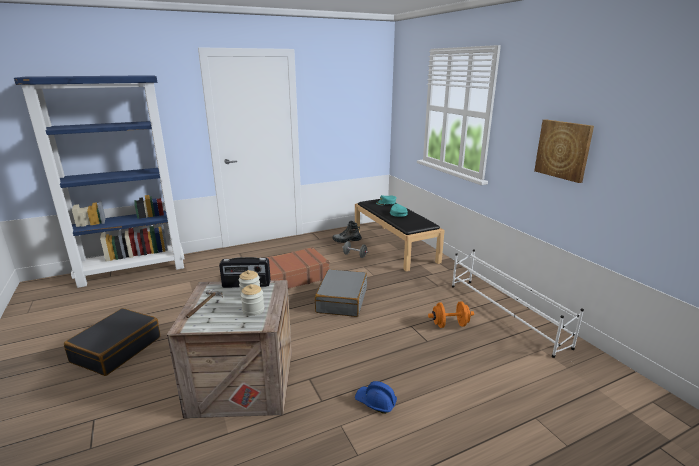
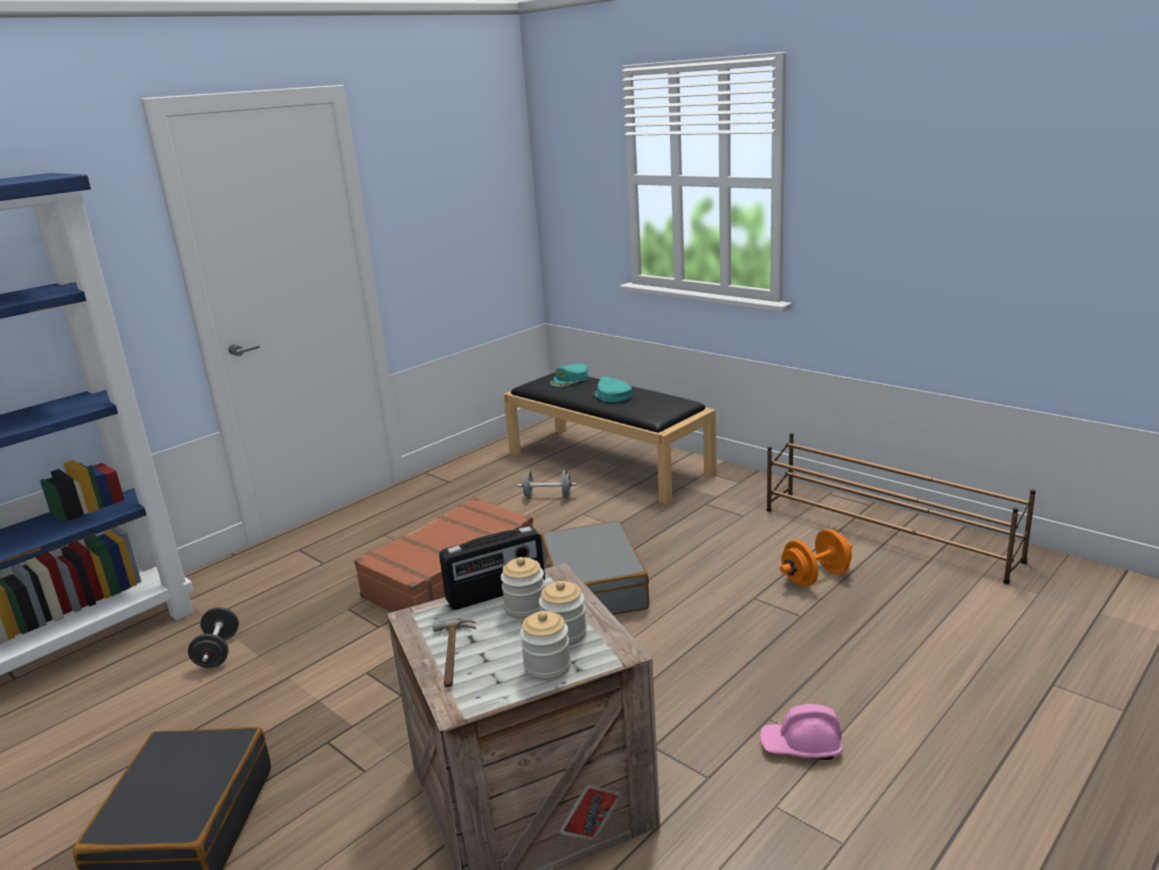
camera: 20 degrees left, 0 degrees up
(179, 286) = (218, 652): none -> black dumbbell
(232, 322) = (547, 667): none -> jar
(346, 240) = (508, 472): boot -> none
(375, 402) = (801, 746): blue hard hat -> pink hard hat
(505, 314) = (887, 535): white shoe rack -> brown shoe rack
(563, 150) = (944, 227): picture -> none

